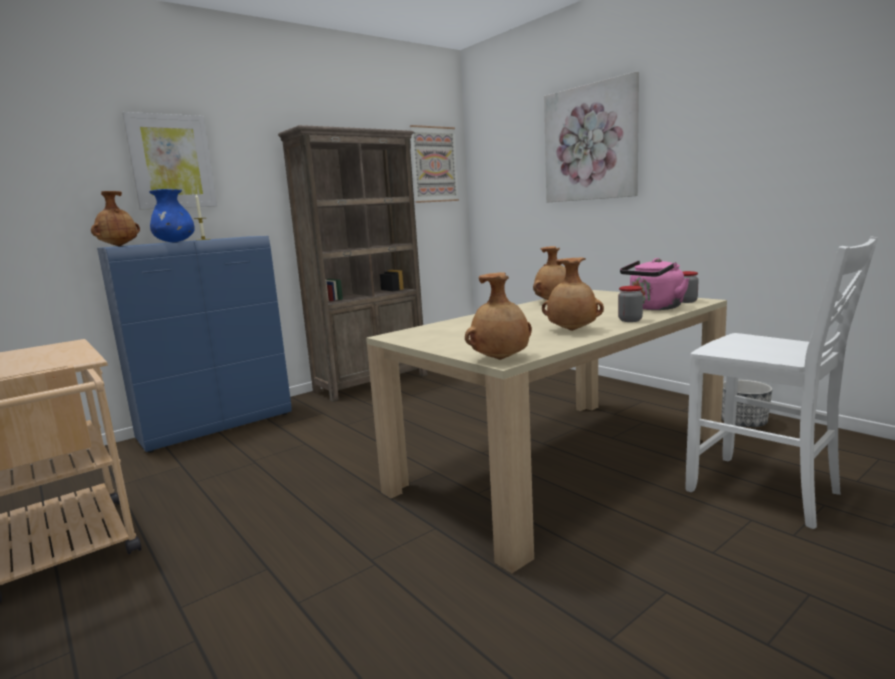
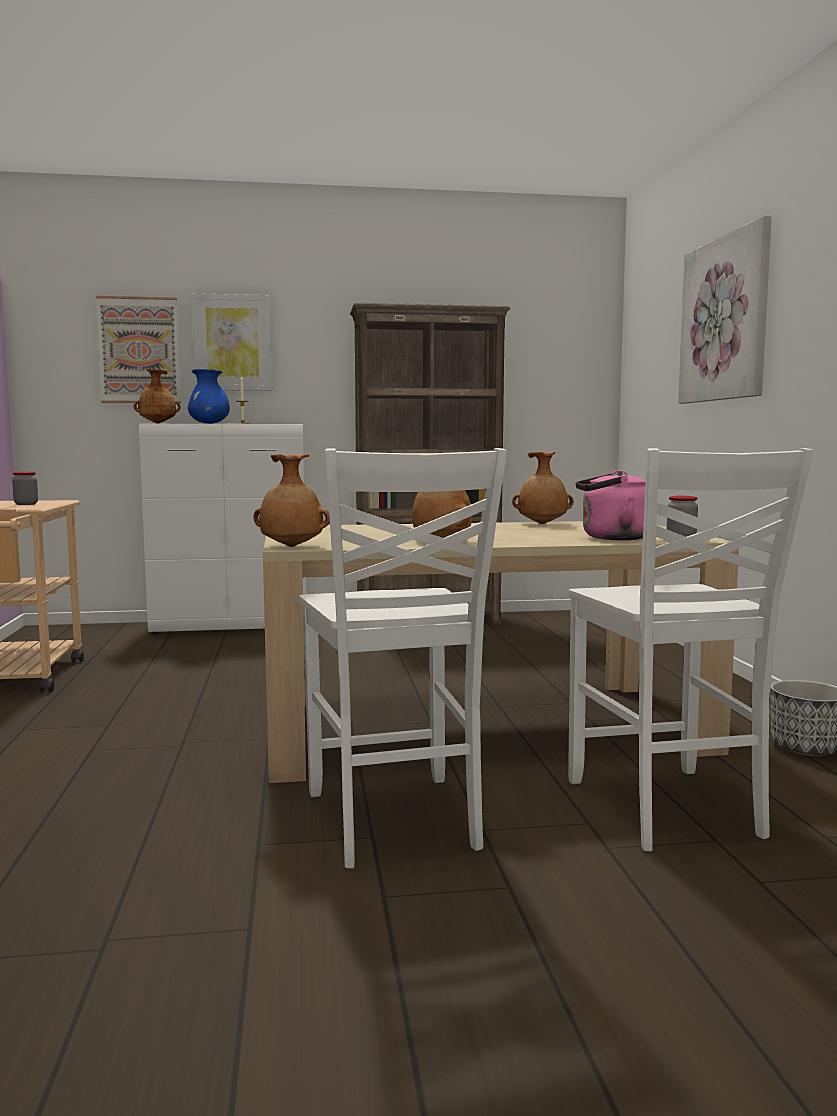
camera: 30 degrees right, 5 degrees down
(218, 426) = (232, 627): blue cabinet -> white cabinet
(434, 164) = (566, 350): picture -> picture (139, 350)
(630, 320) = (533, 542): jar -> jar (26, 504)
(654, 571) = (394, 822): none -> white chair

